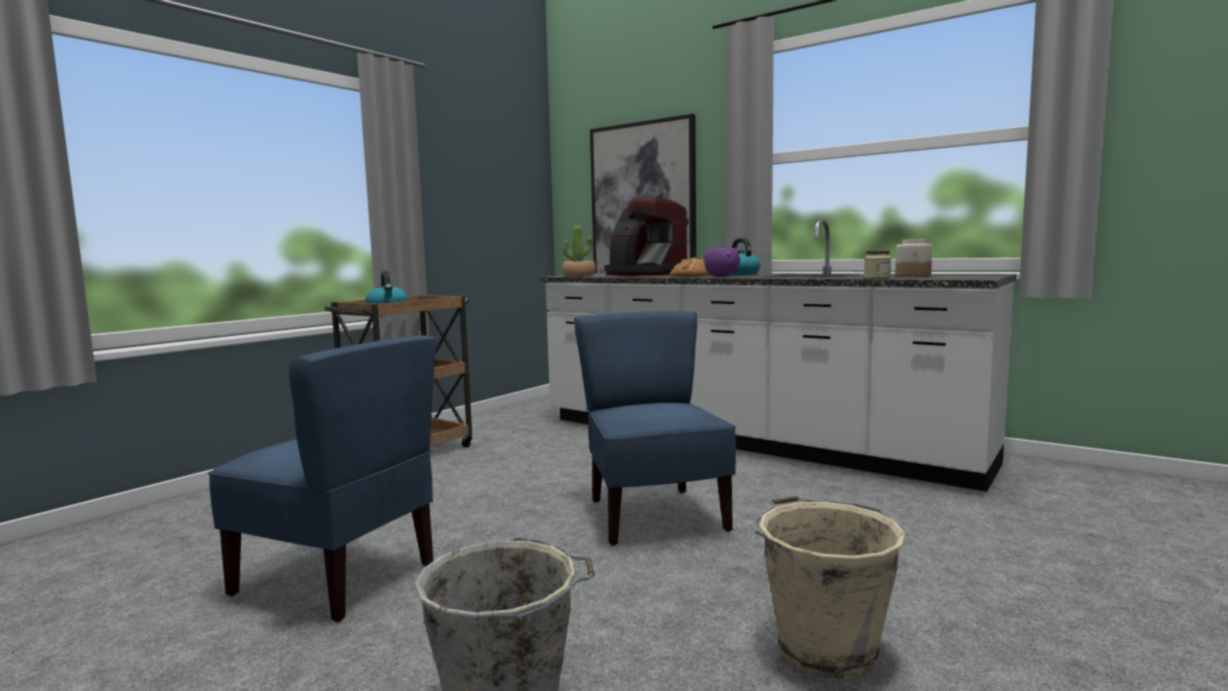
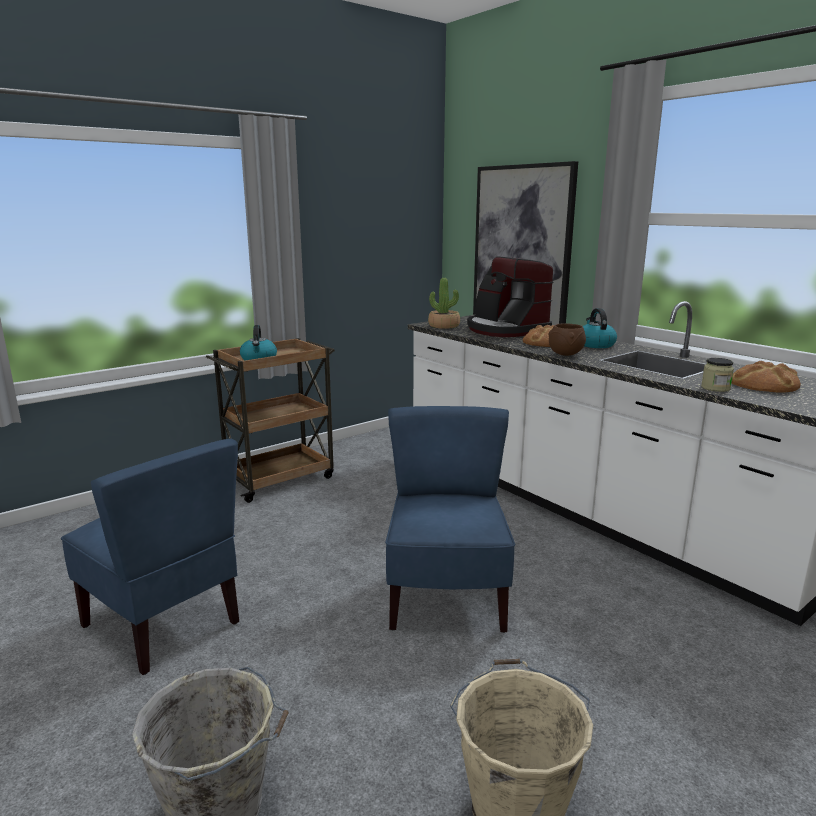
camera: 15 degrees right, 10 degrees up
(722, 277) = (566, 355): purple bowl -> brown bowl
(913, 275) = (764, 384): jar -> bread

